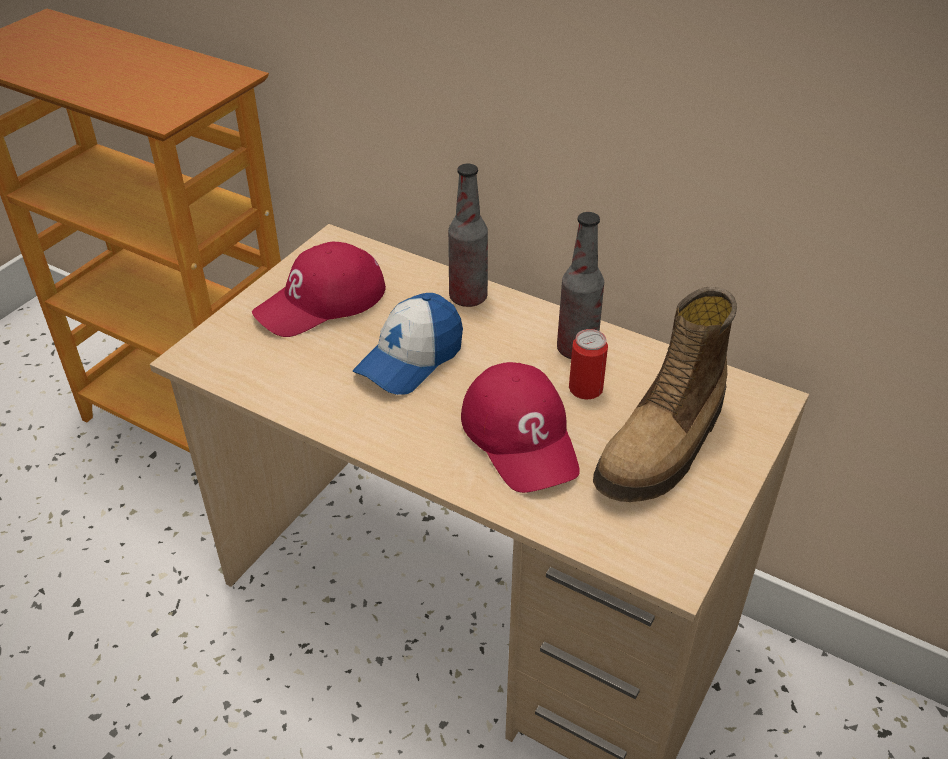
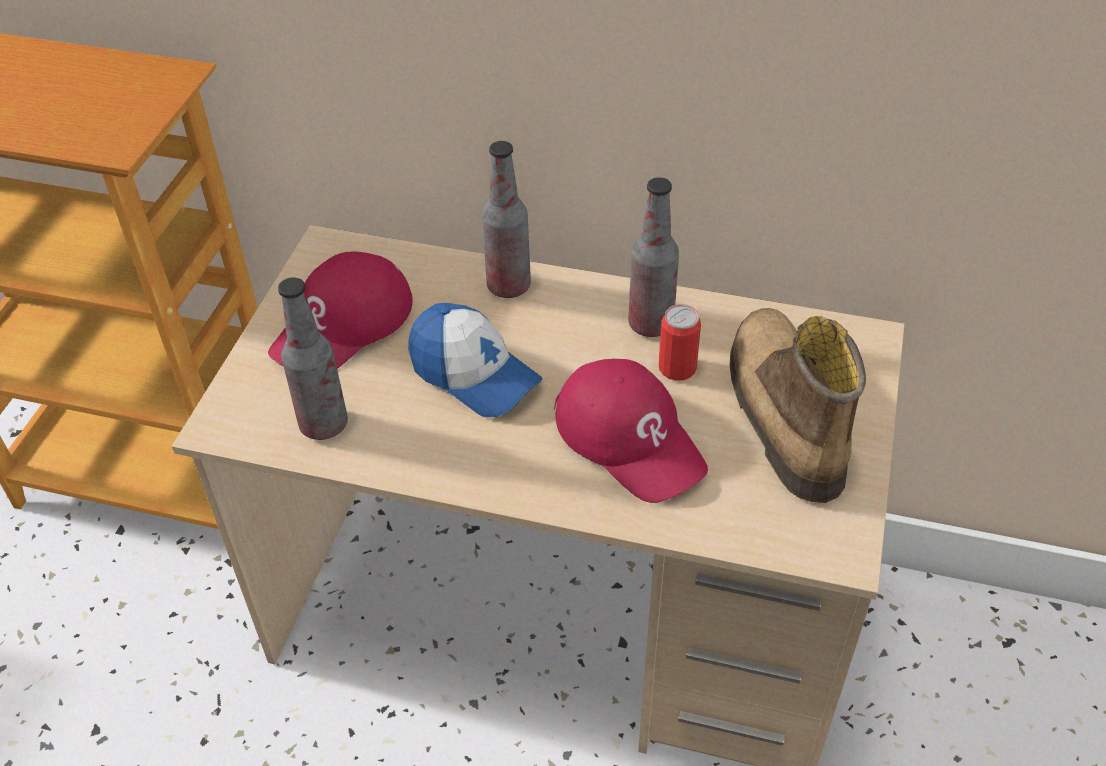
camera: 15 degrees left, 5 degrees up
(273, 372) = (324, 424): none -> bottle
(410, 359) = (474, 374): cap -> cap turned 75 degrees counterclockwise
(664, 446) = (781, 415): boot -> boot turned 150 degrees clockwise

